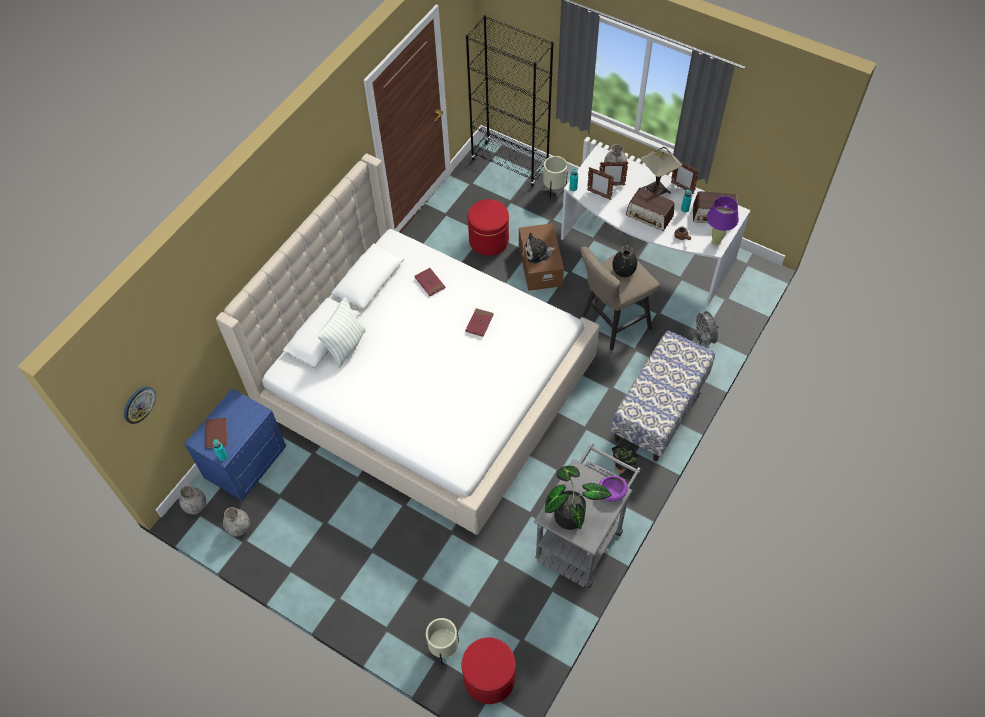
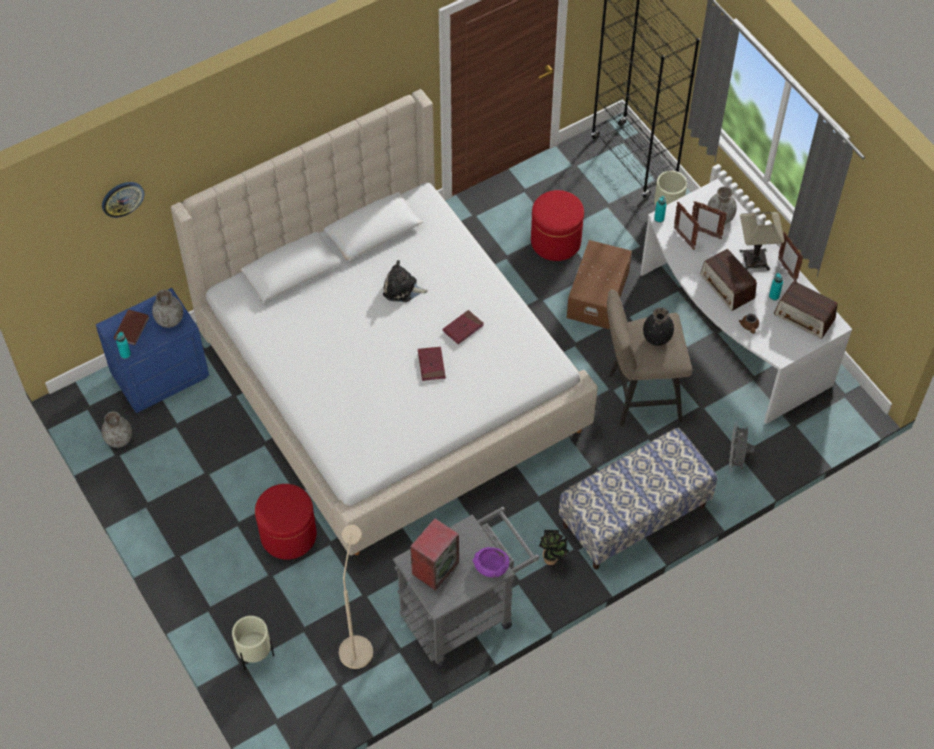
camera: 25 degrees right, 0 degrees up
(138, 404) = (55, 262): wall clock -> wall clock (122, 198)
(196, 506) = (88, 398): grey vase -> grey vase (169, 320)
(346, 346) = (309, 292): pillow -> none
(430, 283) = (436, 261): red book -> red book (431, 365)
(489, 678) = (284, 706): red ottoman -> red ottoman (288, 535)
(517, 601) = (357, 644): none -> beige floor lamp
(538, 253) = (593, 278): plush toy -> plush toy (402, 289)
(570, 512) = (435, 567): potted plant -> speaker
(716, 242) = (786, 349): purple table lamp -> none

